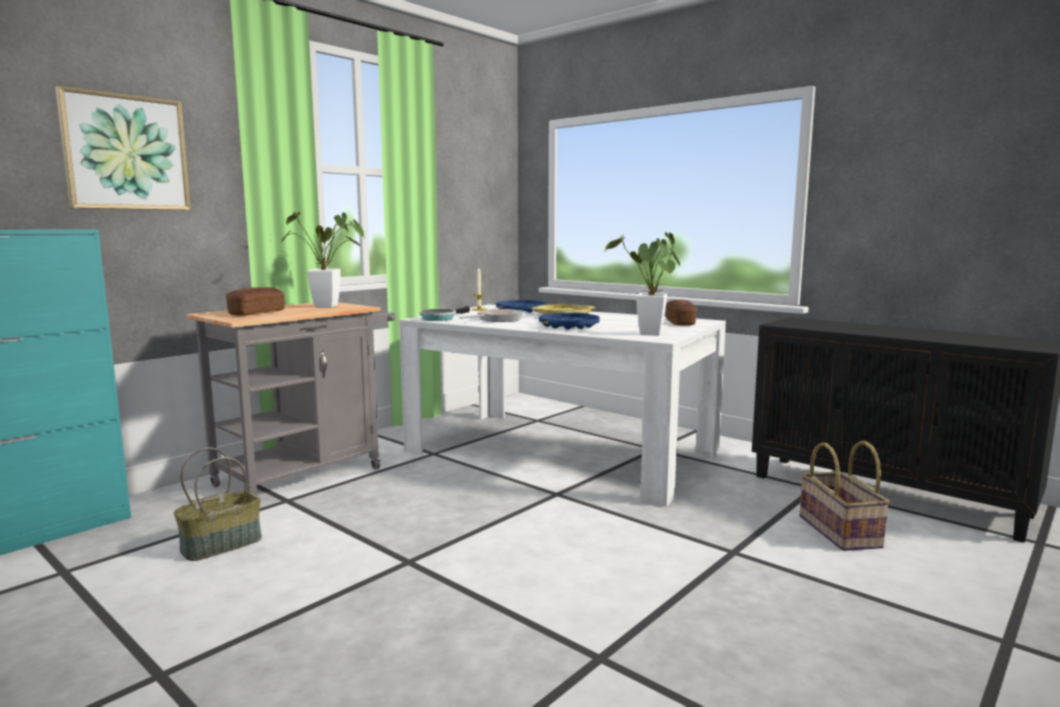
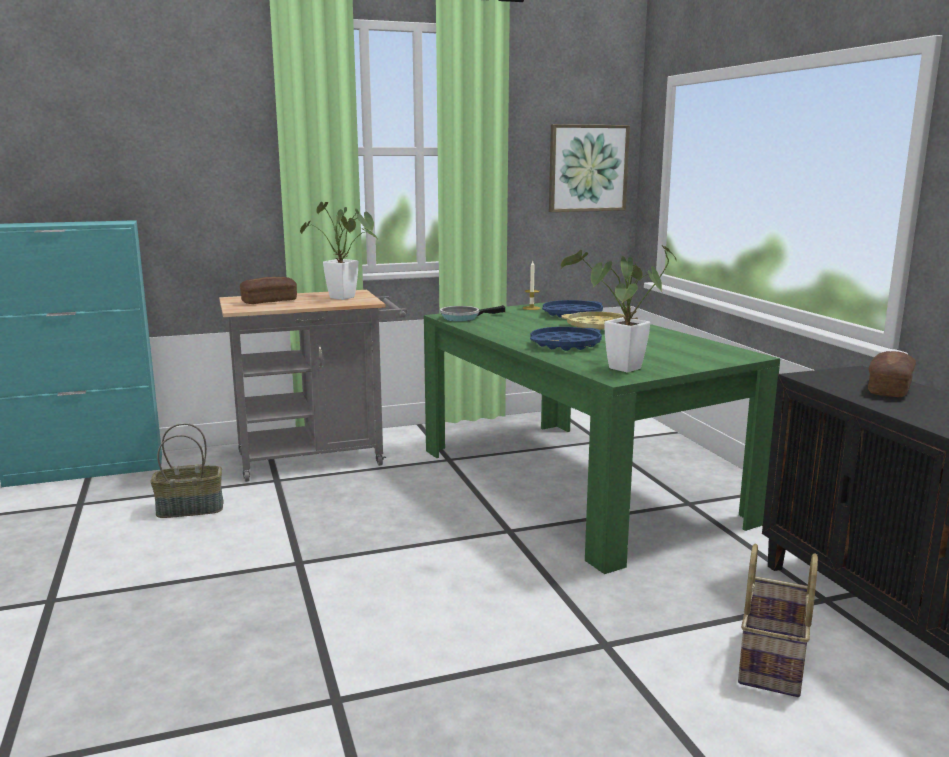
camera: 30 degrees right, 5 degrees up
(126, 153) = (178, 150): picture -> picture (587, 168)
(497, 319) = (514, 326): frying pan -> none
(560, 452) = (575, 484): white dining table -> green dining table
(680, 323) = (707, 355): bread -> bread (889, 388)

